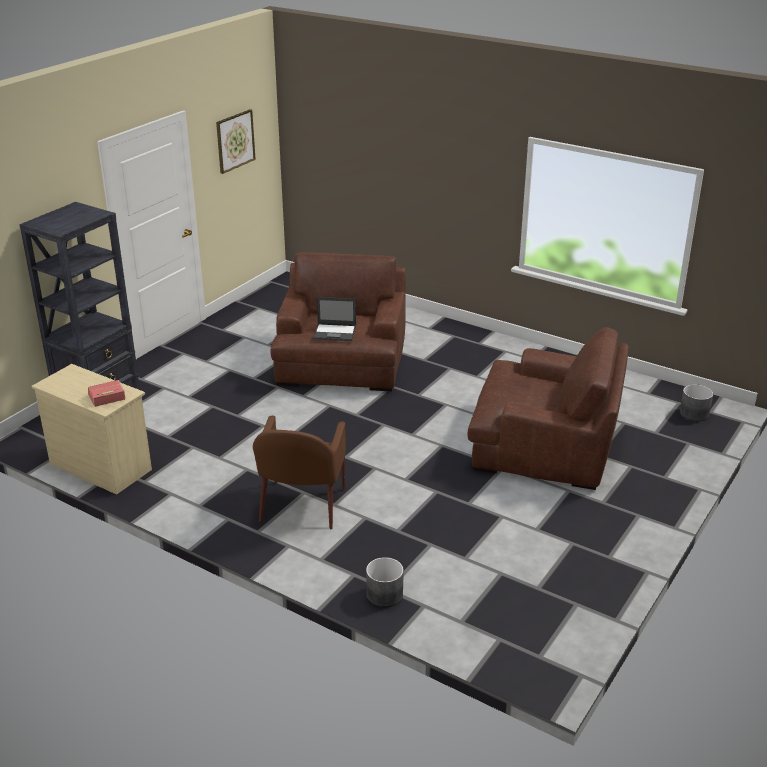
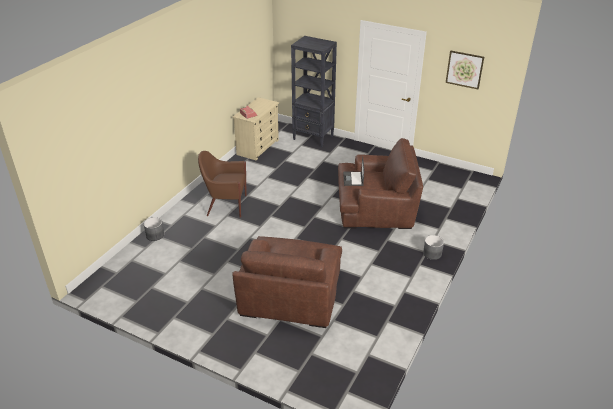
camera: 85 degrees right, 5 degrees up
(694, 414) = (341, 380): grey planter -> grey planter (432, 254)

